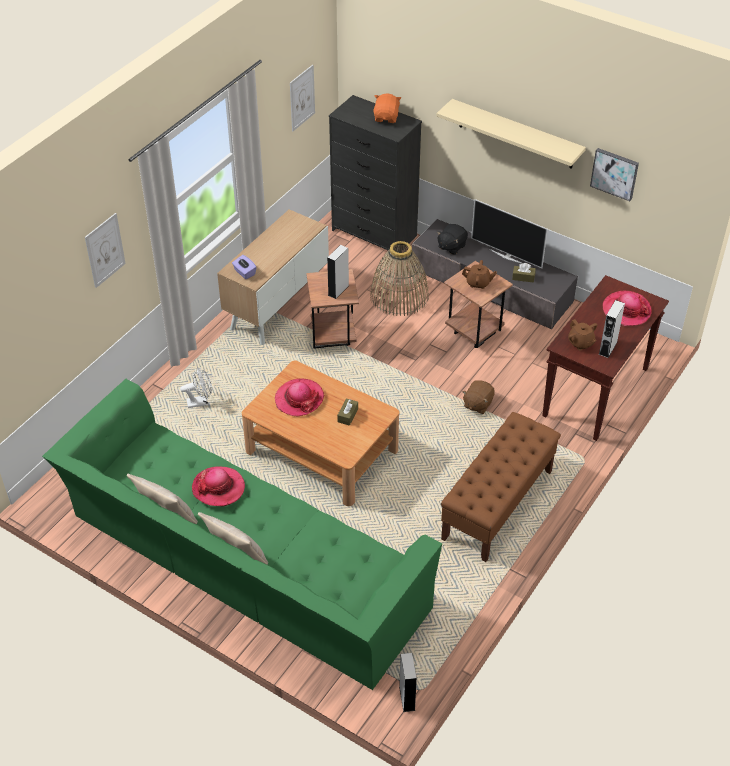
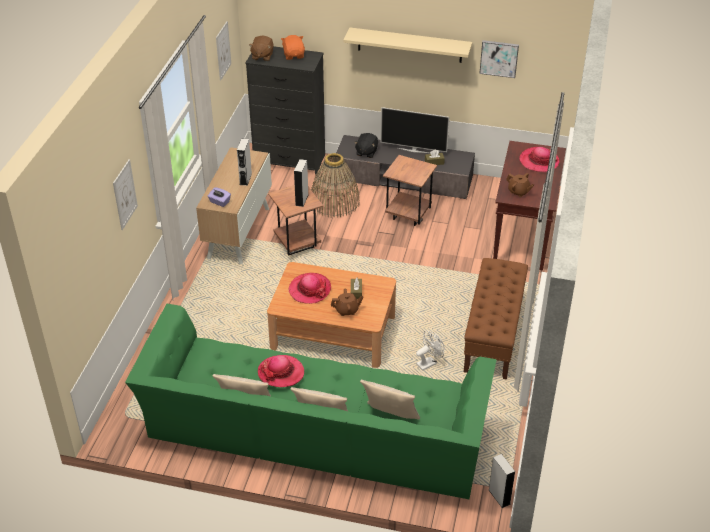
camera: 20 degrees left, 5 degrees down
(200, 402) = (211, 320): white fan -> white fan (429, 363)
(308, 573) = (390, 417): none -> beige pillow
(477, 404) = (438, 266): brown plush toy -> brown plush toy (262, 56)
(478, 283) = (410, 170): brown teapot -> brown teapot (347, 310)
(608, 348) = (540, 190): grey speaker -> grey speaker (245, 179)

